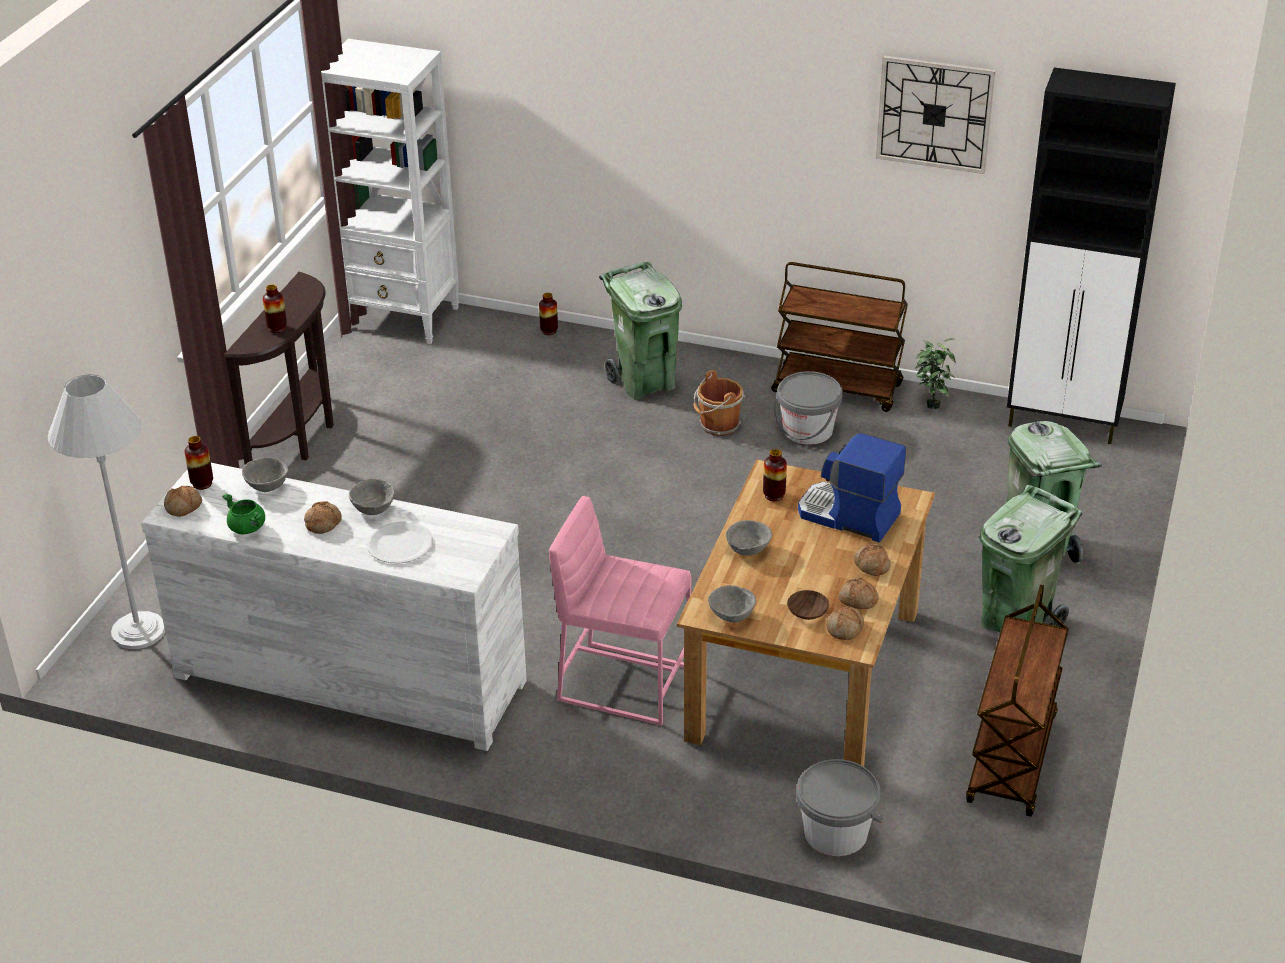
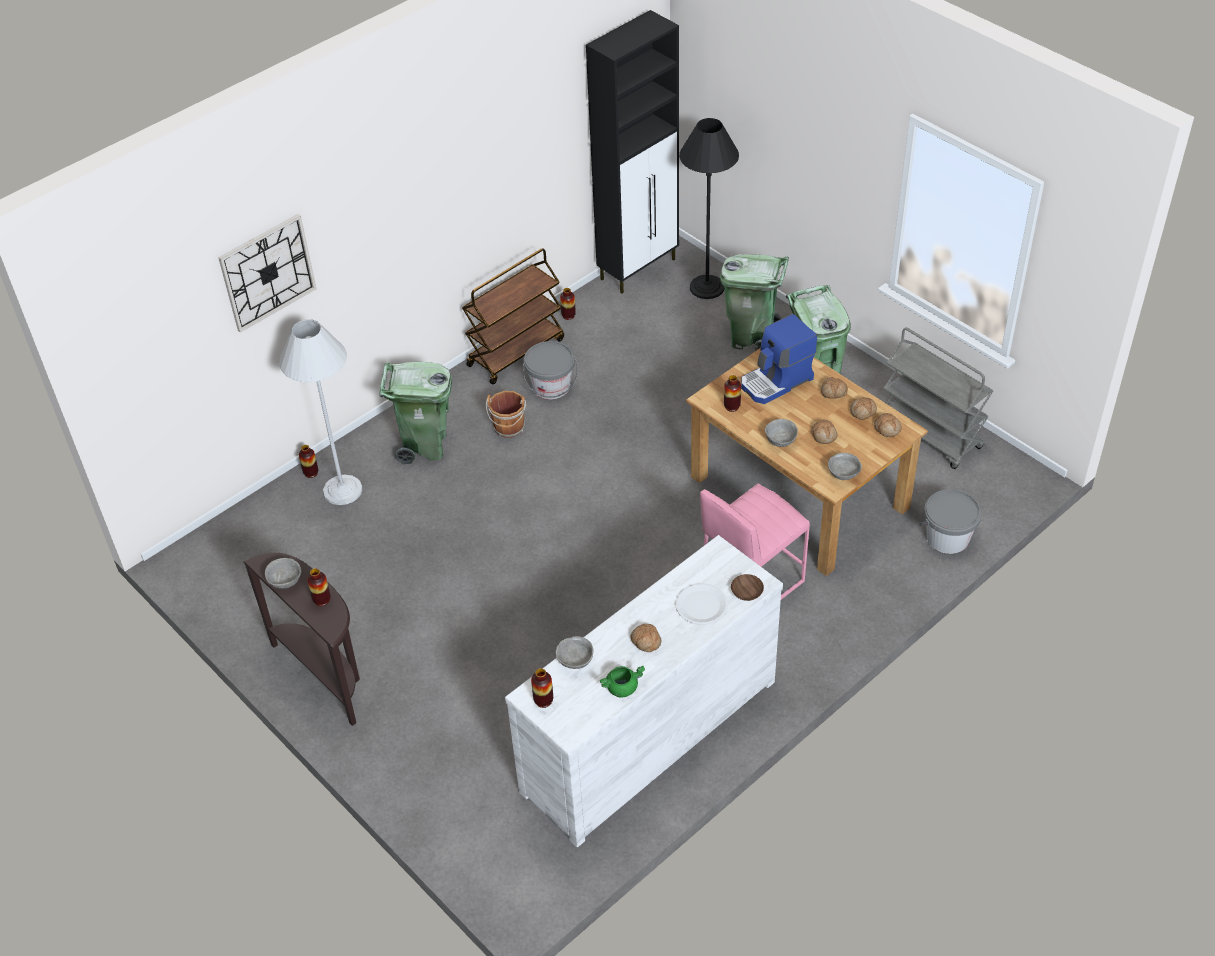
camera: 60 degrees left, 10 degrees up
(138, 631) = (503, 856): white floor lamp -> white floor lamp (342, 490)
(184, 507) = (567, 720): bread -> bread (824, 435)
(373, 508) = (647, 606): grey bowl -> grey bowl (285, 581)
(404, 318) = (213, 553): white bookcase -> none
(807, 612) = (861, 439): brown bowl -> brown bowl (747, 592)
(931, 402) = (568, 316): potted plant -> vase
(934, 114) = (521, 124): wall clock -> wall clock (267, 272)
(1012, 760) = (930, 434): brown cart -> grey cart
(1088, 484) = (707, 287): none -> black floor lamp

